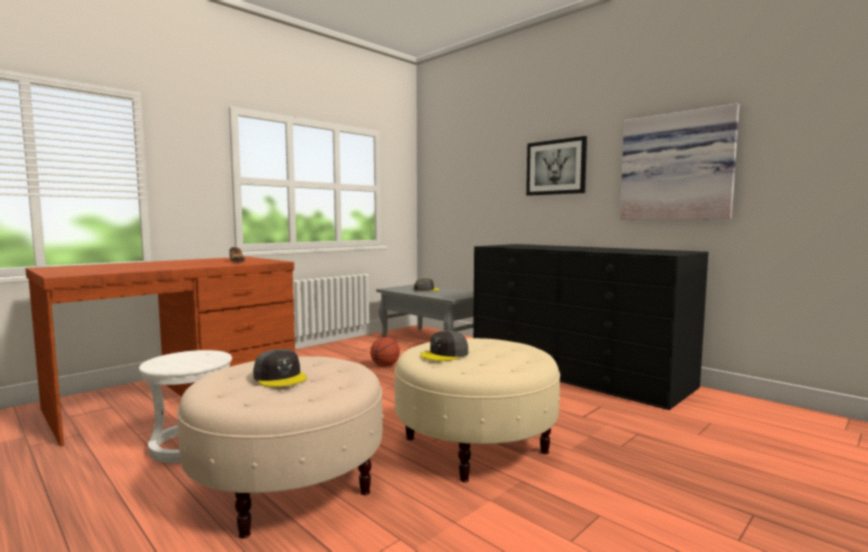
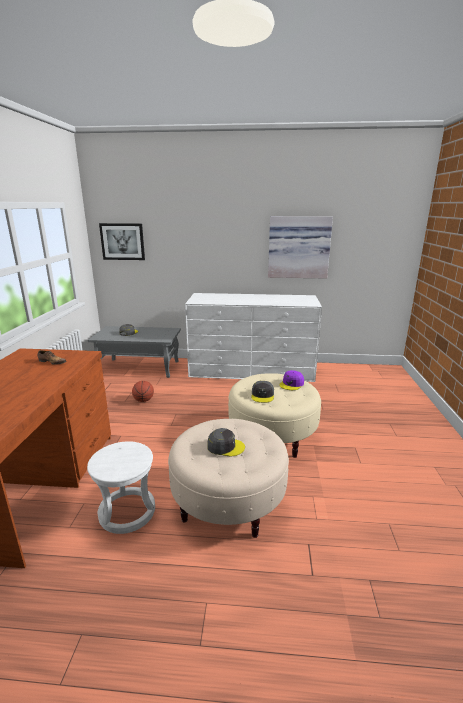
camera: 40 degrees left, 15 degrees up
(516, 355) = (292, 384): none -> purple cap
(556, 167) = (221, 241): picture -> picture (122, 241)
(576, 372) = (251, 370): black dresser -> white dresser

